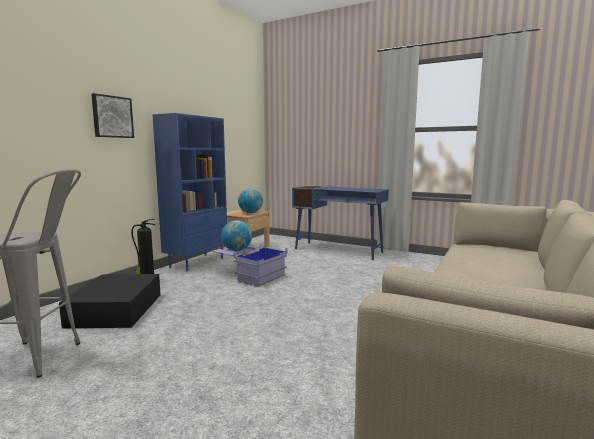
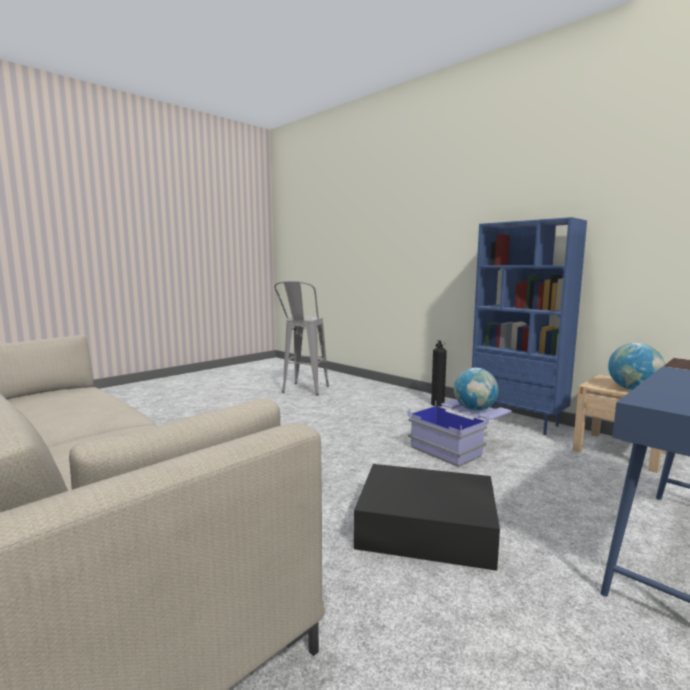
camera: 105 degrees right, 0 degrees up
(112, 117) = (455, 235): picture -> none
(117, 309) = (371, 399): black storage box -> black storage box (428, 529)

